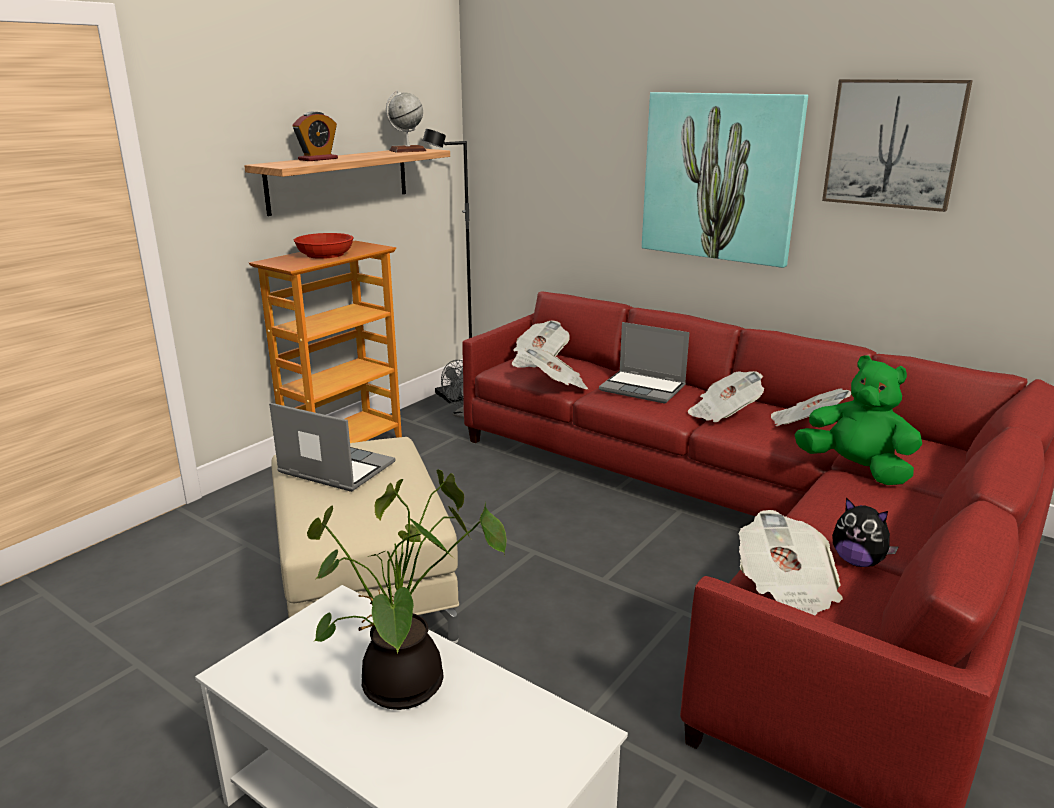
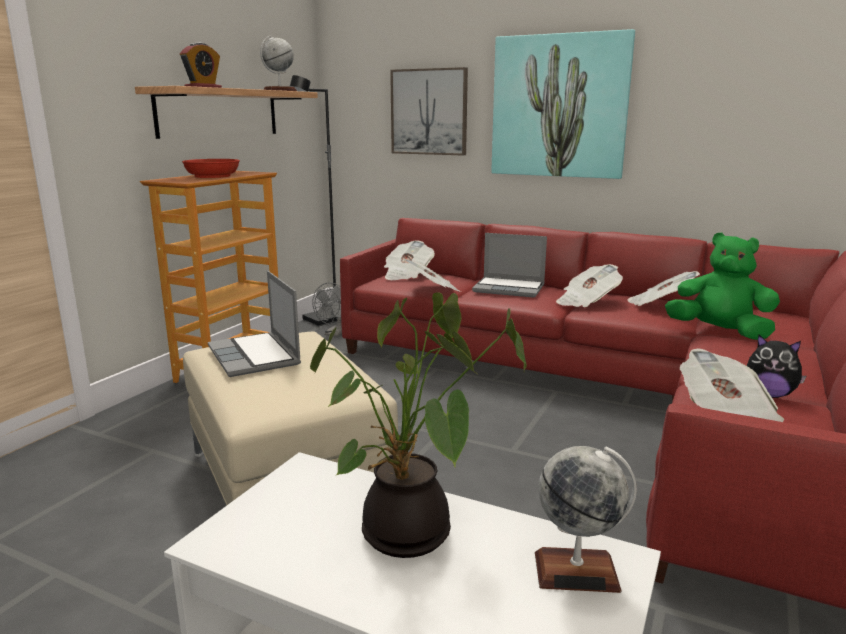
camera: 10 degrees left, 5 degrees down
(334, 469) = (255, 356): laptop -> laptop turned 135 degrees counterclockwise
(537, 743) = (576, 571): none -> globe
(893, 144) = (709, 66): picture -> picture (429, 112)

